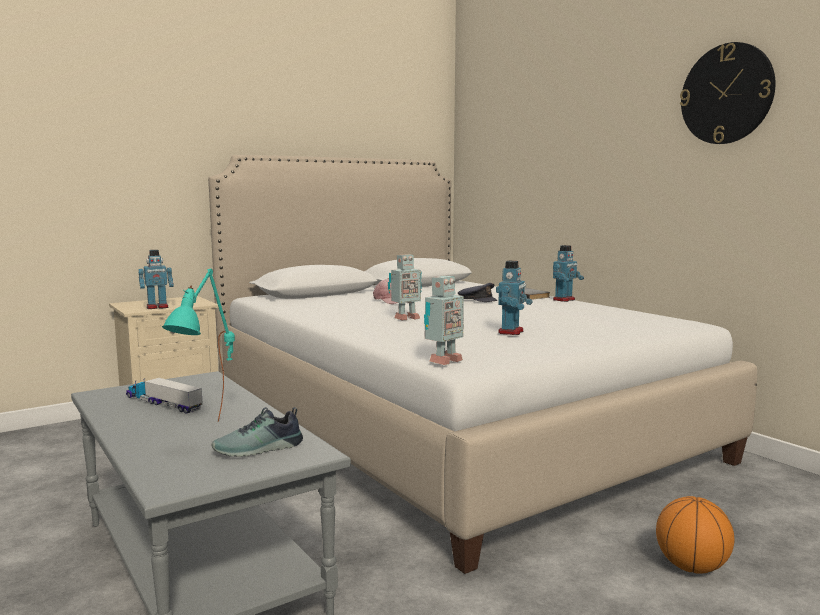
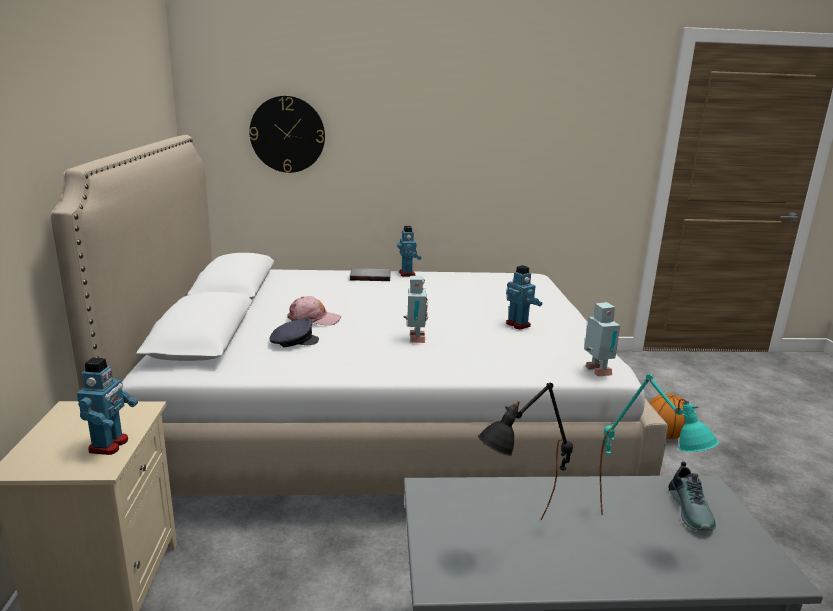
camera: 60 degrees left, 10 degrees up
(163, 403) = (519, 537): toy truck -> black table lamp
(477, 299) = (363, 294): grey cap -> grey cap (293, 341)
(726, 94) = (520, 99): wall clock -> wall clock (287, 134)

